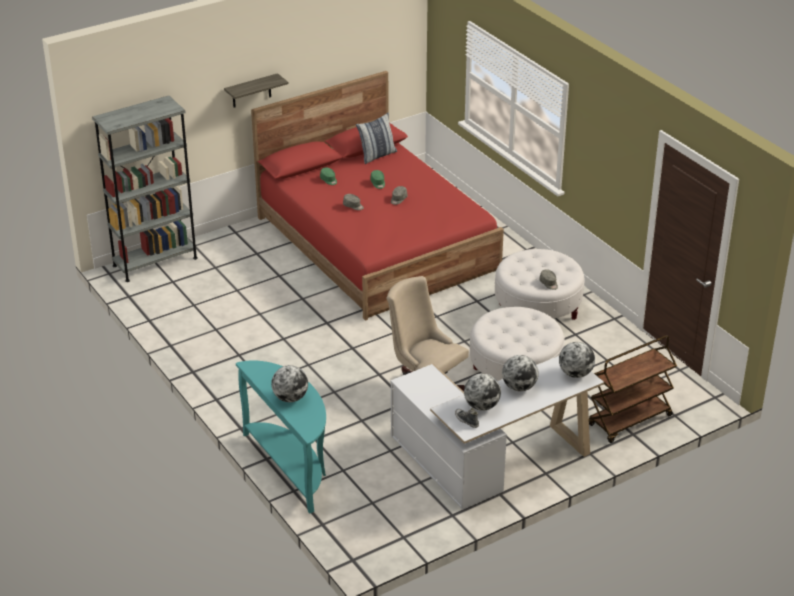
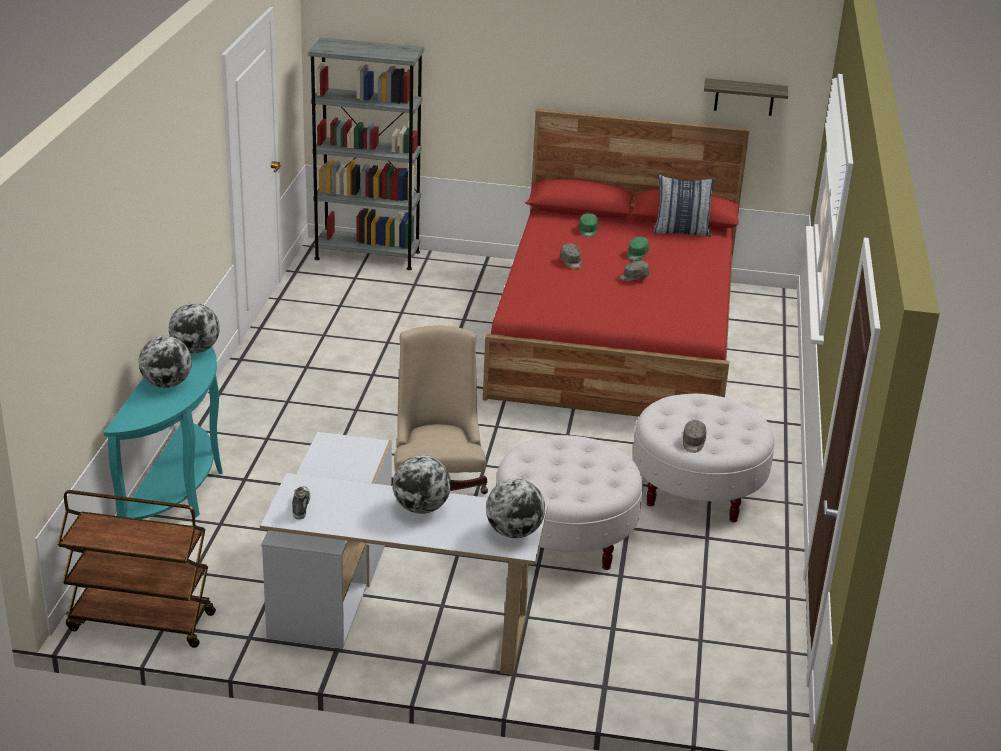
camera: 40 degrees right, 5 degrees down
(251, 91) = (542, 85): shelf -> shelf (744, 97)
(481, 406) = (343, 502): globe -> globe (195, 350)
(629, 421) = (624, 669): brown cart -> brown cart (140, 622)

